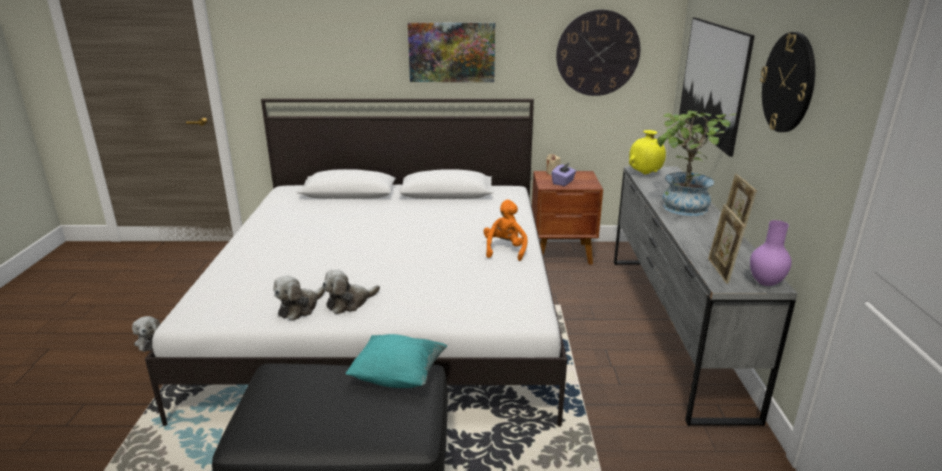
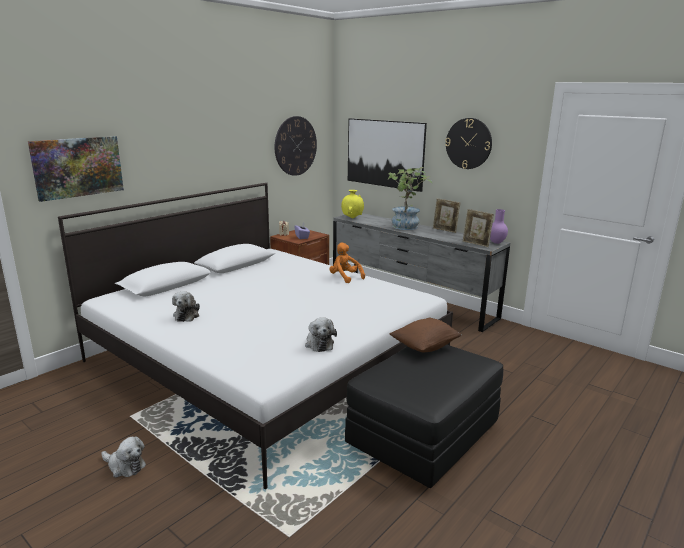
camera: 50 degrees left, 5 degrees down
(349, 303) = (337, 329): plush toy -> plush toy (187, 315)
(398, 376) = (425, 347): turquoise pillow -> brown pillow
(451, 52) = (212, 153): picture -> picture (78, 167)

